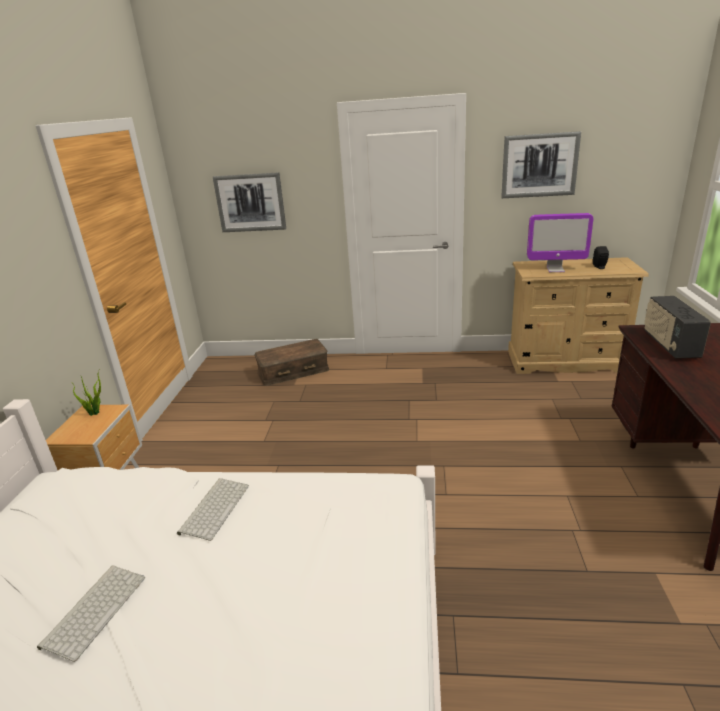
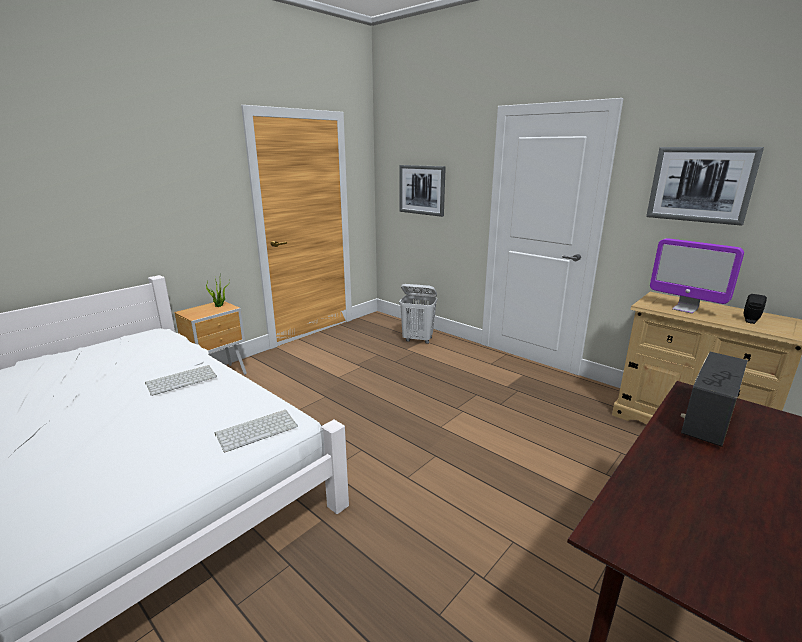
camera: 35 degrees right, 5 degrees down
(94, 609) = (61, 399): keyboard -> keyboard (257, 430)
(293, 371) = (418, 340): brown storage box -> white laundry basket

